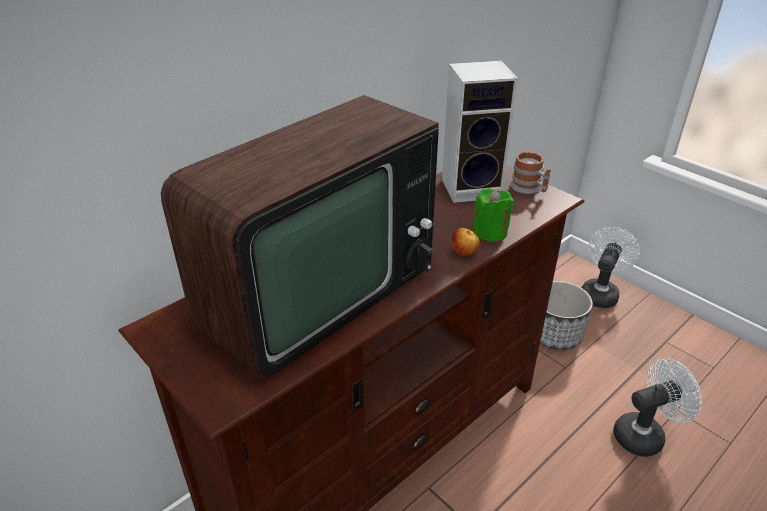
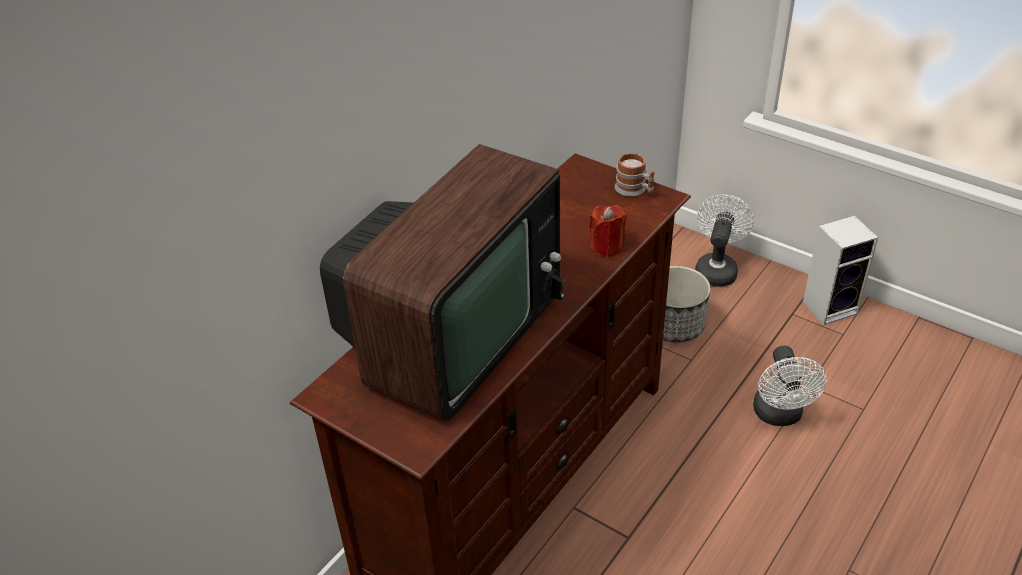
camera: 10 degrees left, 5 degrees up
(464, 253) = (587, 273): apple -> none
(473, 187) = (578, 197): speaker -> speaker (831, 306)
(490, 232) = (607, 246): green candle -> red candle
(644, 434) = (779, 416): white fan -> white fan turned 120 degrees clockwise

